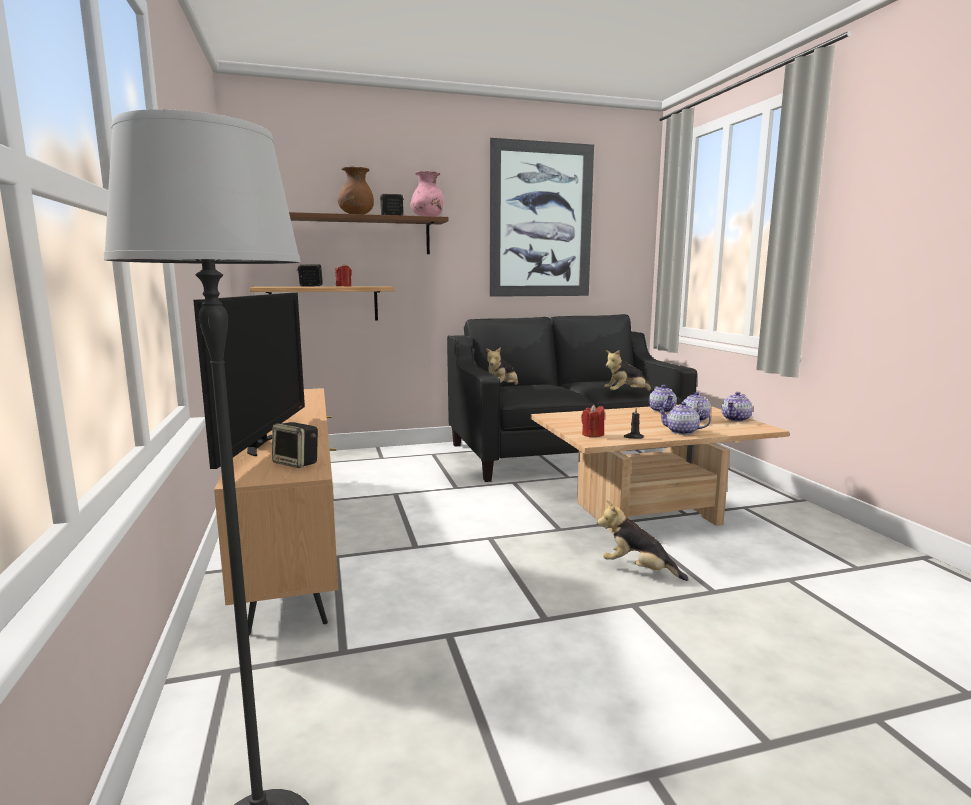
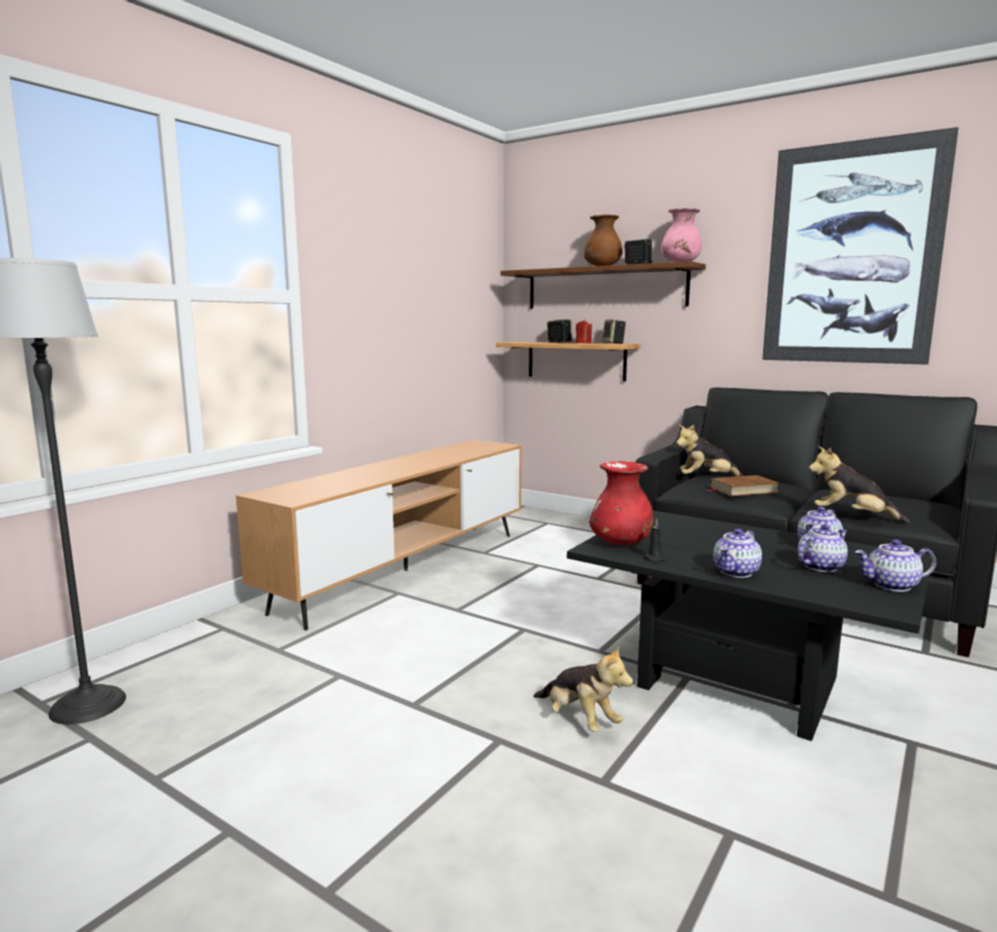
camera: 50 degrees right, 0 degrees up
(262, 444) = (339, 476): television -> none
(297, 463) = (311, 493): speaker -> speaker (614, 343)
(547, 390) = (743, 490): none -> brown book
(592, 435) = (620, 543): red candle -> red vase
(638, 570) = (579, 720): plush toy -> plush toy turned 150 degrees clockwise
(646, 513) = (738, 682): beige coffee table -> black coffee table
(681, 432) = (736, 572): teapot -> teapot turned 120 degrees counterclockwise

